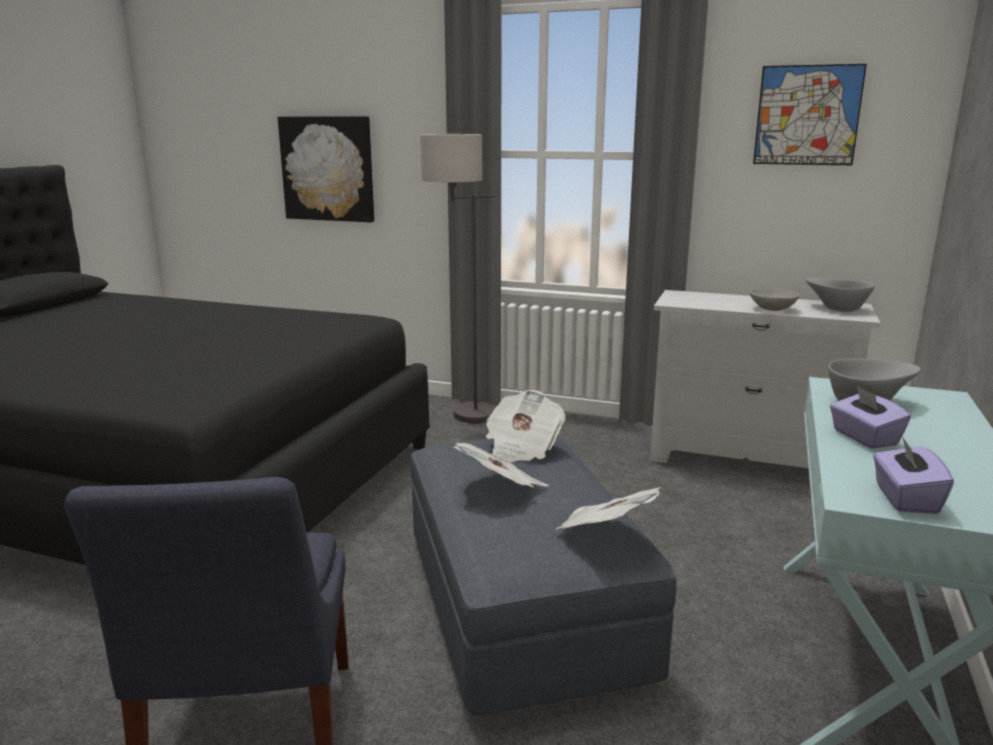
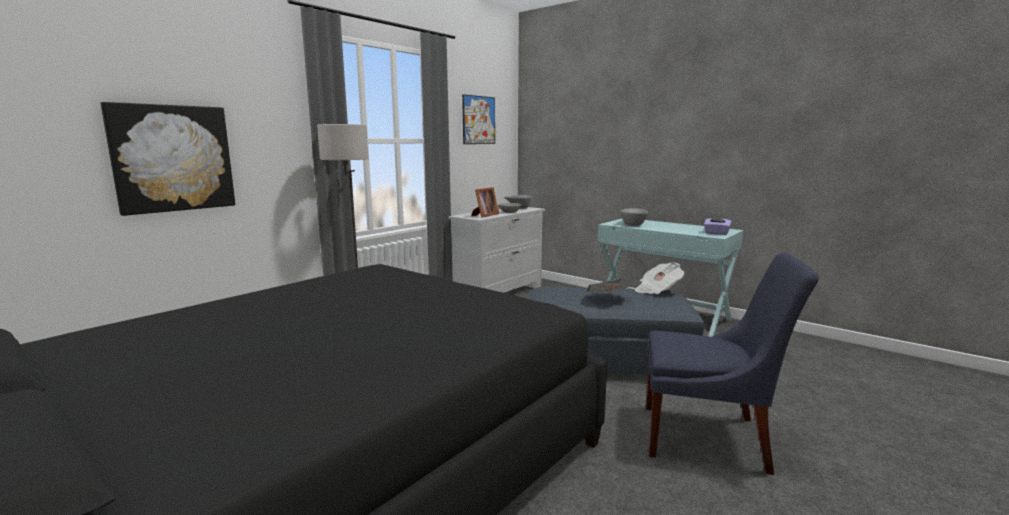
camera: 70 degrees left, 5 degrees down
(521, 448) = (560, 290): newspaper -> none
(705, 302) = (484, 215): none -> picture frame
(864, 438) = (666, 229): purple tissue box -> none

